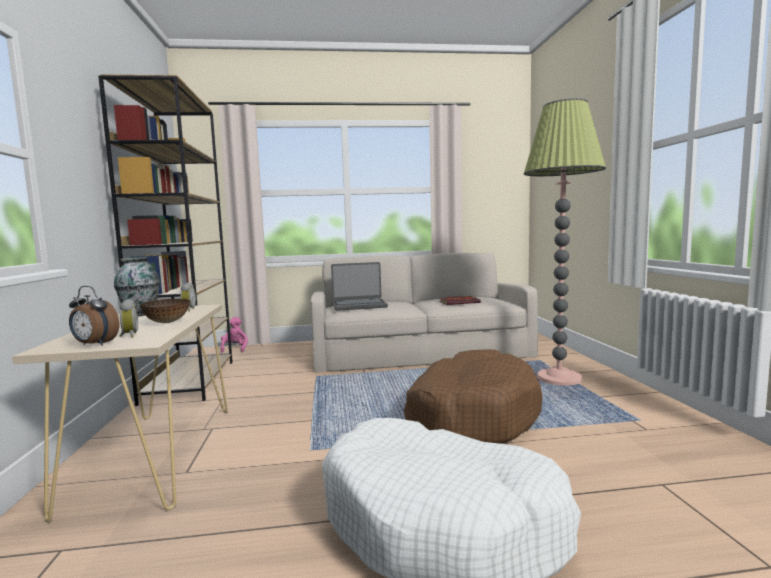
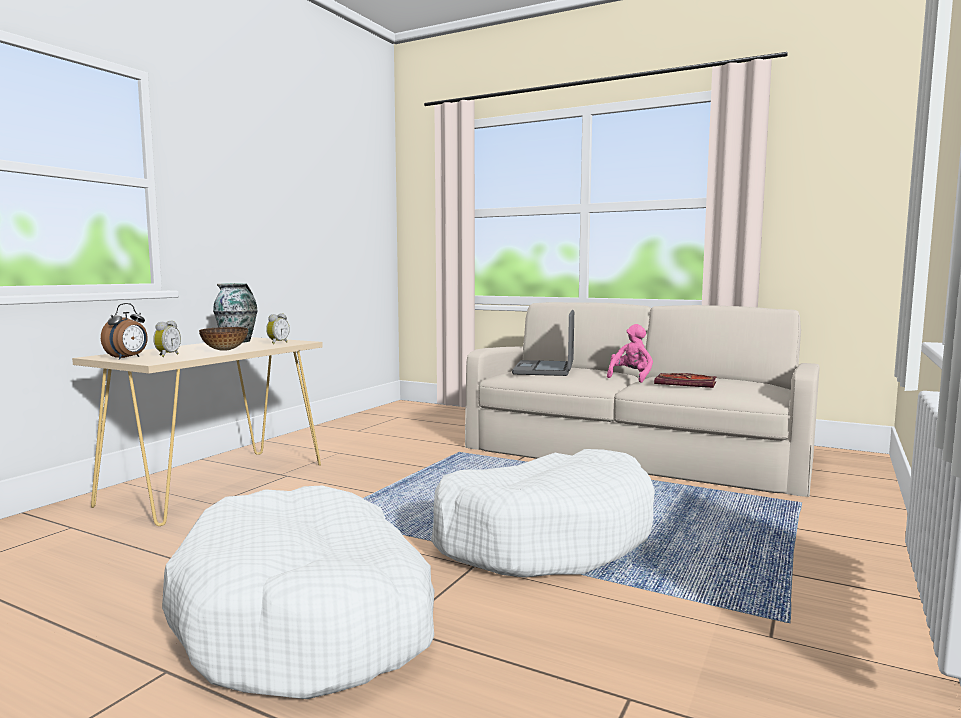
camera: 35 degrees right, 0 degrees up
(94, 344) = (128, 358): alarm clock -> alarm clock turned 120 degrees counterclockwise
(189, 381) = (341, 430): brown bookcase -> none
(235, 349) = (433, 408): pink plush toy -> pink plush toy (631, 377)
(359, 305) = (545, 370): laptop -> laptop turned 75 degrees clockwise
(470, 415) = (545, 537): brown dog bed -> white dog bed
(559, 378) = (775, 533): floor lamp -> none

